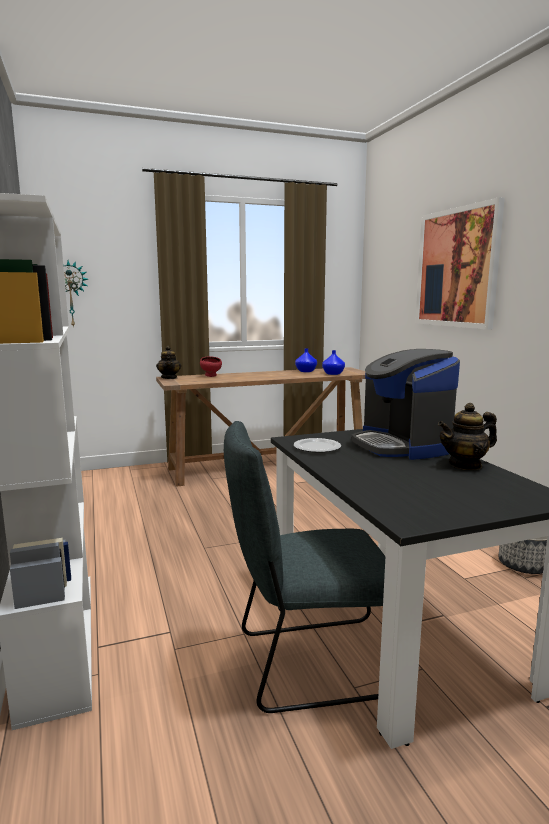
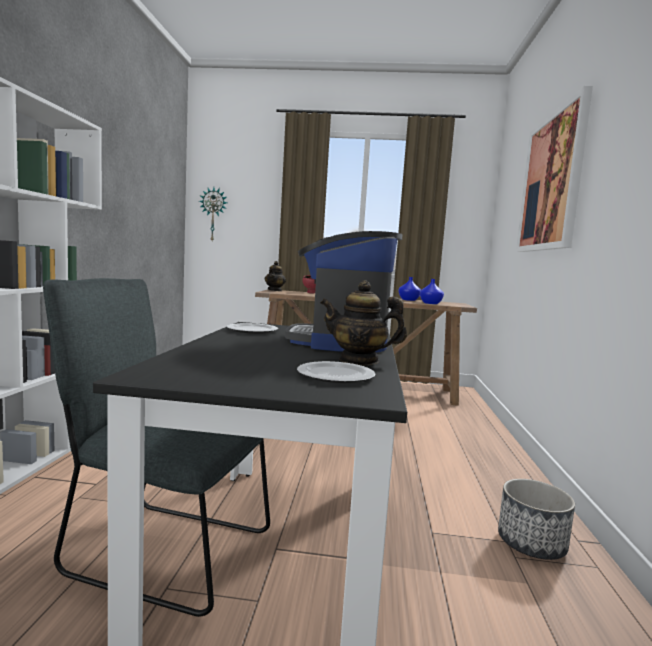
camera: 25 degrees right, 5 degrees down
(492, 485) = (334, 375): none -> plate

